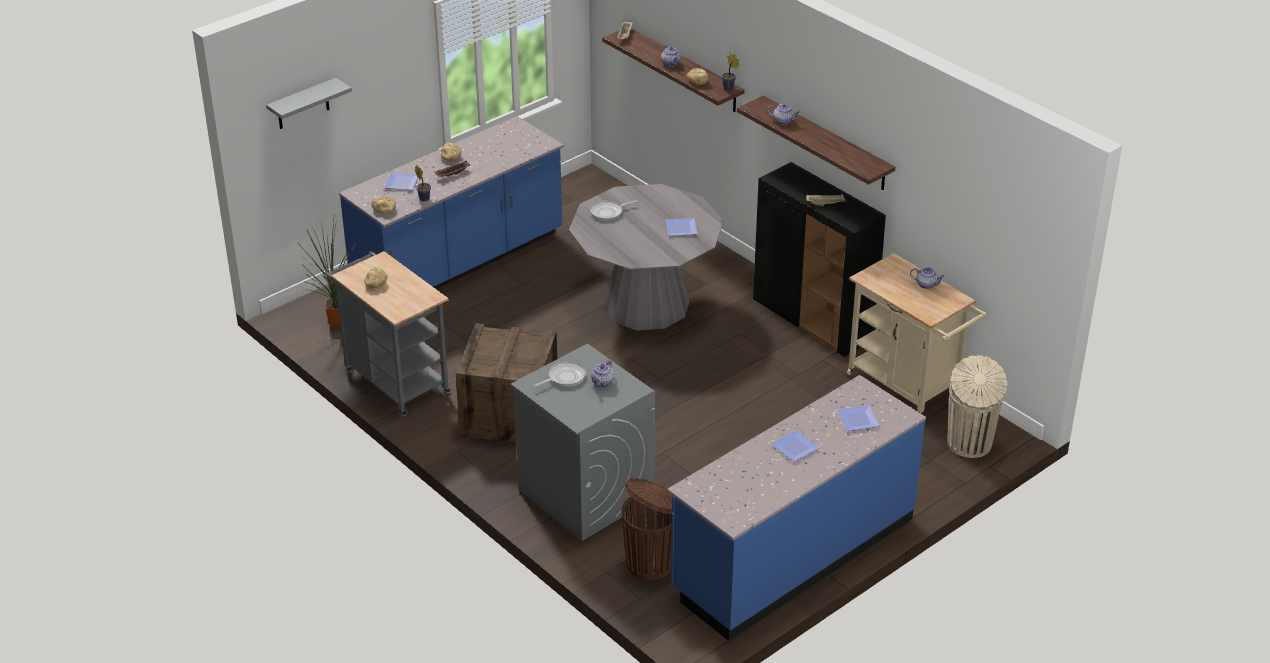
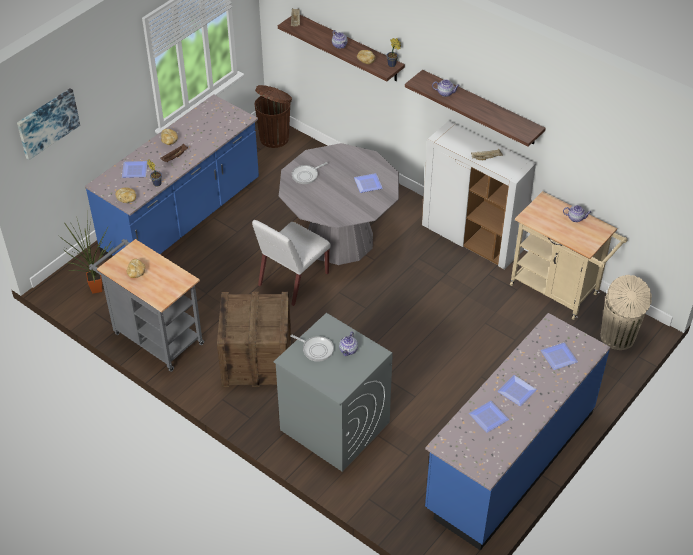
camera: 10 degrees left, 10 degrees up
(303, 104) = (47, 122): grey shelf -> picture
(564, 377) = (316, 349): frying pan -> frying pan turned 75 degrees clockwise
(576, 339) = (293, 280): none -> white chair
(651, 562) = (402, 484): brown trash can -> brown trash can (275, 137)
(753, 468) = (488, 416): none -> plate
(814, 321) = (472, 239): black cabinet -> white cabinet

